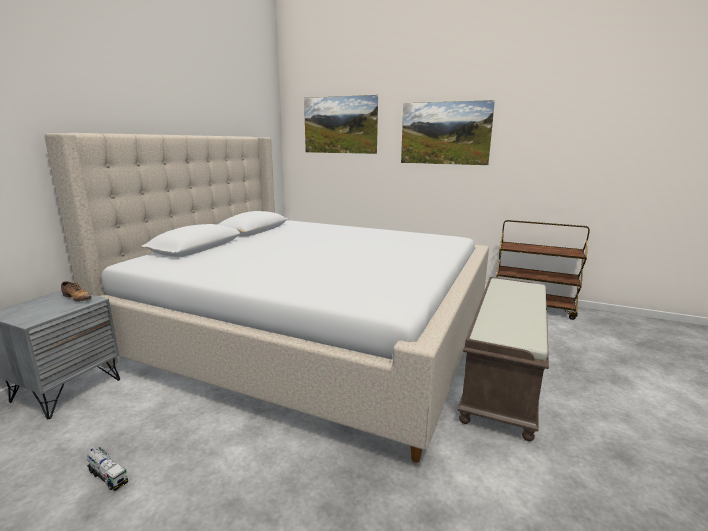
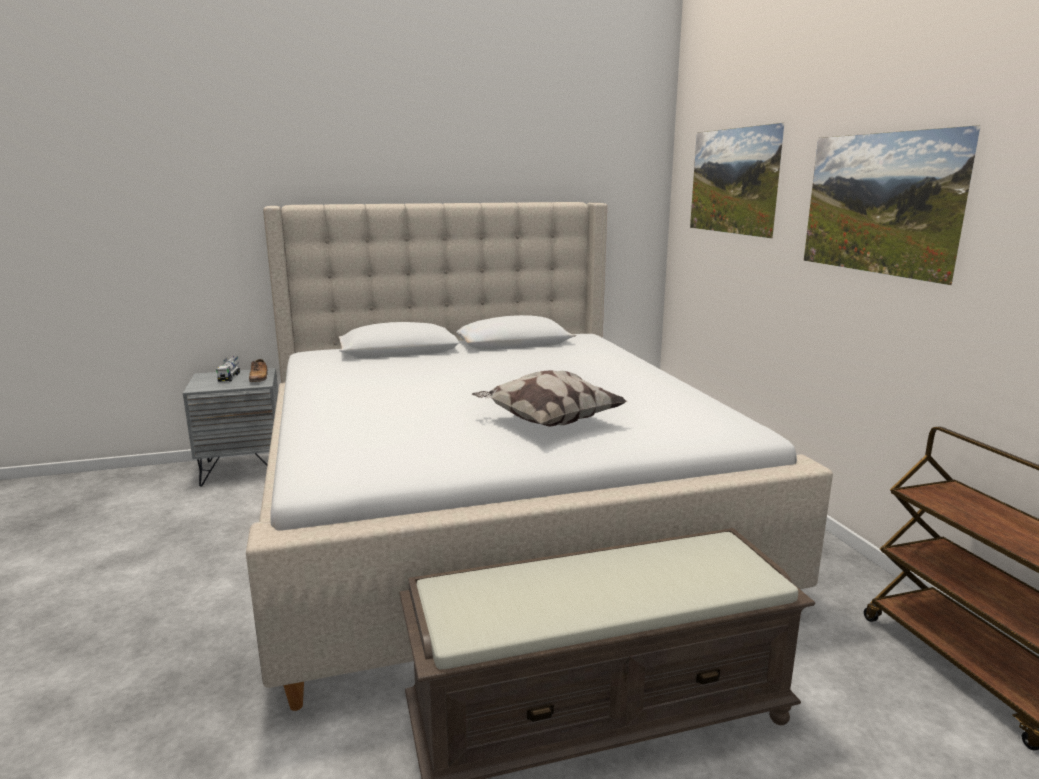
camera: 50 degrees right, 0 degrees up
(108, 476) = (148, 548): toy truck -> toy truck (229, 377)
(393, 254) = (547, 422): none -> pillow

